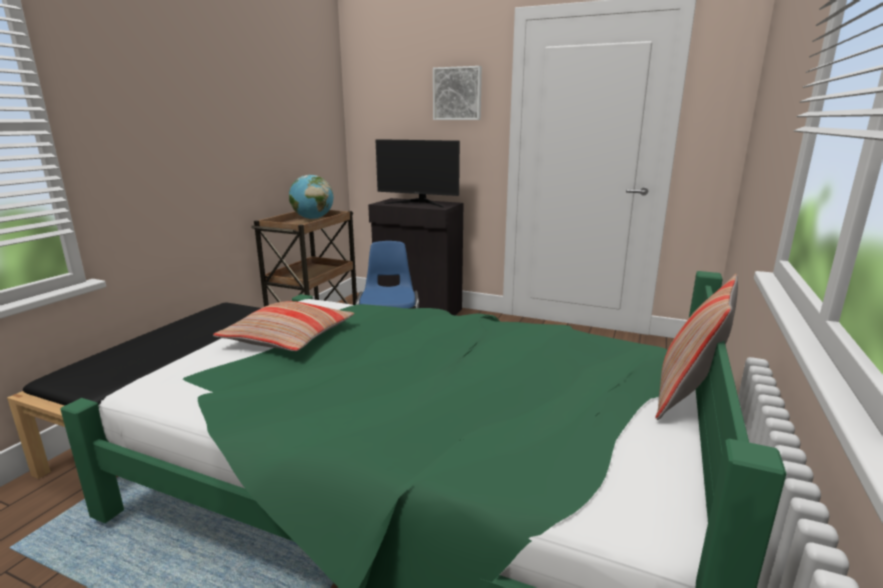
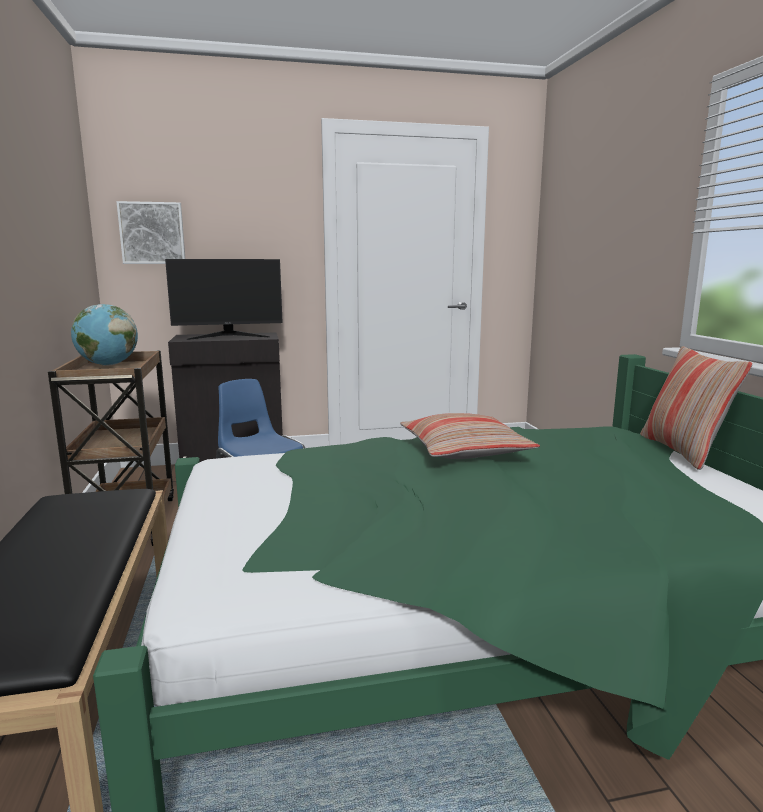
camera: 35 degrees left, 5 degrees down
(288, 338) = (282, 497): pillow -> pillow (464, 450)
(457, 94) = (259, 207): picture -> picture (152, 233)

